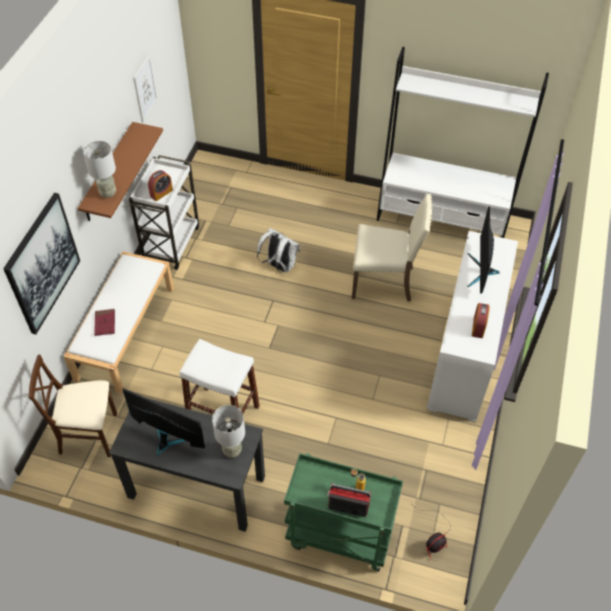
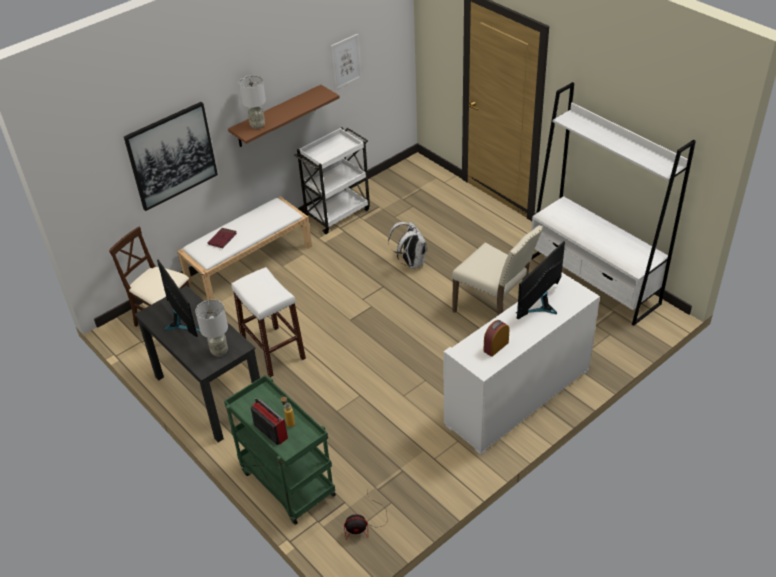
camera: 35 degrees right, 10 degrees down
(161, 193) = (326, 155): alarm clock -> none

